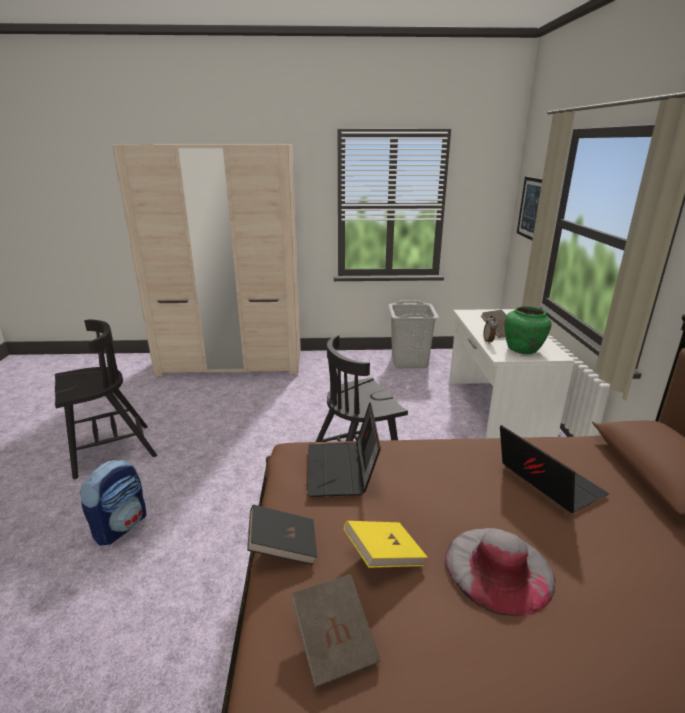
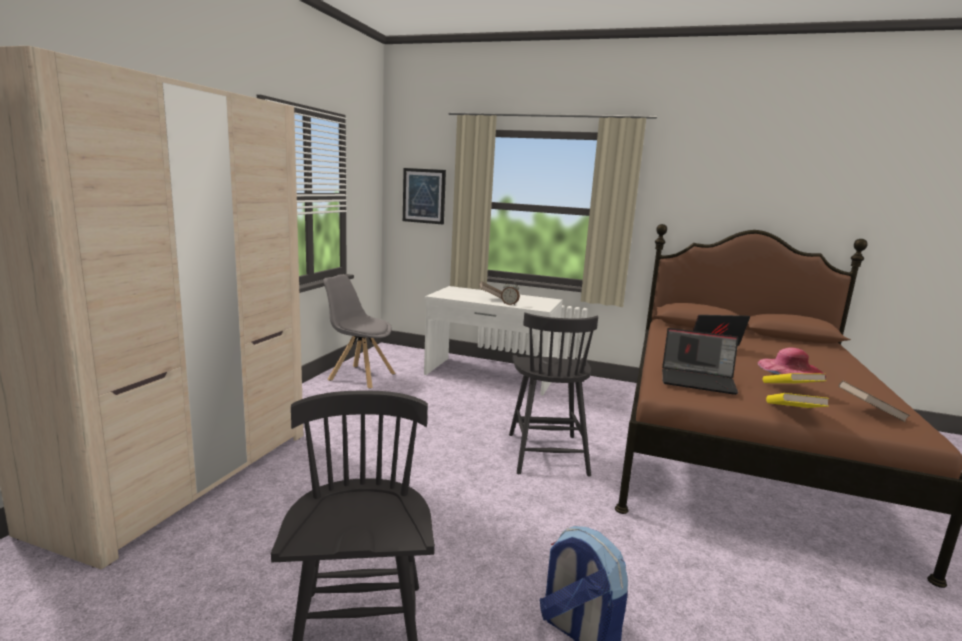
camera: 70 degrees left, 10 degrees down
(283, 547) = (793, 413): black book -> yellow book
(409, 361) = (359, 376): grey laundry basket -> grey chair
(498, 568) = (790, 369): grey hat -> pink hat
(523, 350) = (535, 302): green vase -> none

